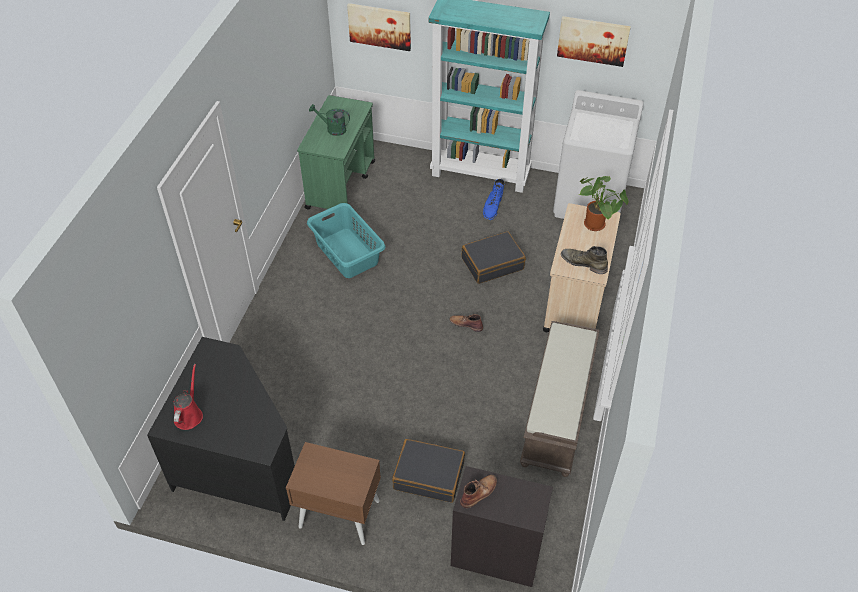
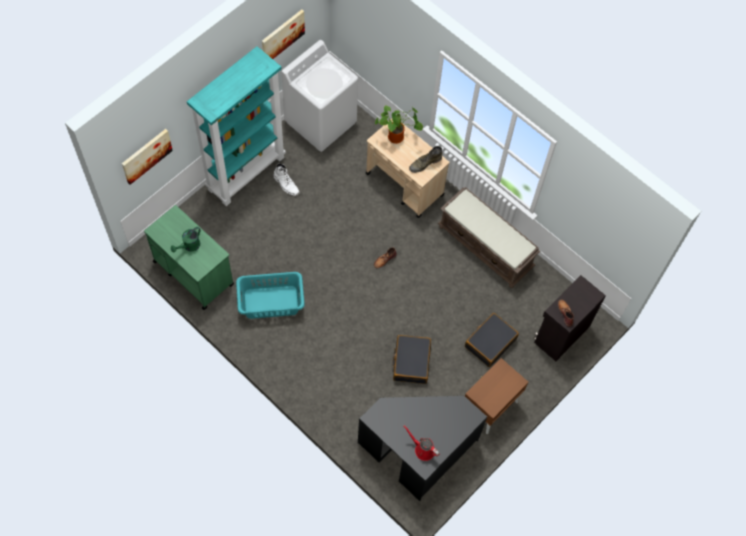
camera: 65 degrees left, 15 degrees up
(492, 207) = (286, 184): blue boot -> white boot
(492, 263) = (340, 214): black suitcase -> black suitcase (411, 362)

